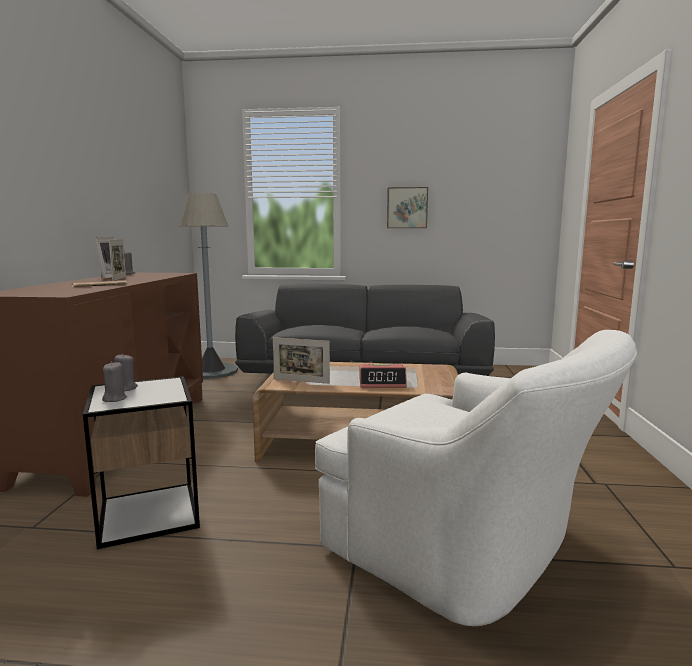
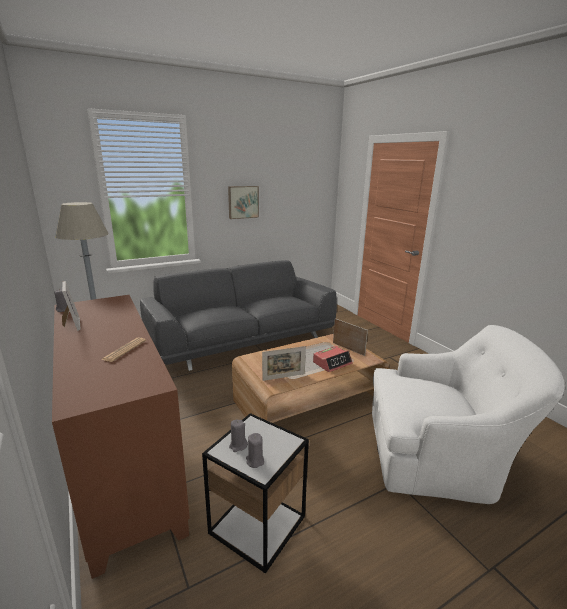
camera: 35 degrees left, 10 degrees up
(119, 279) = (97, 327): picture frame -> picture frame (348, 349)

